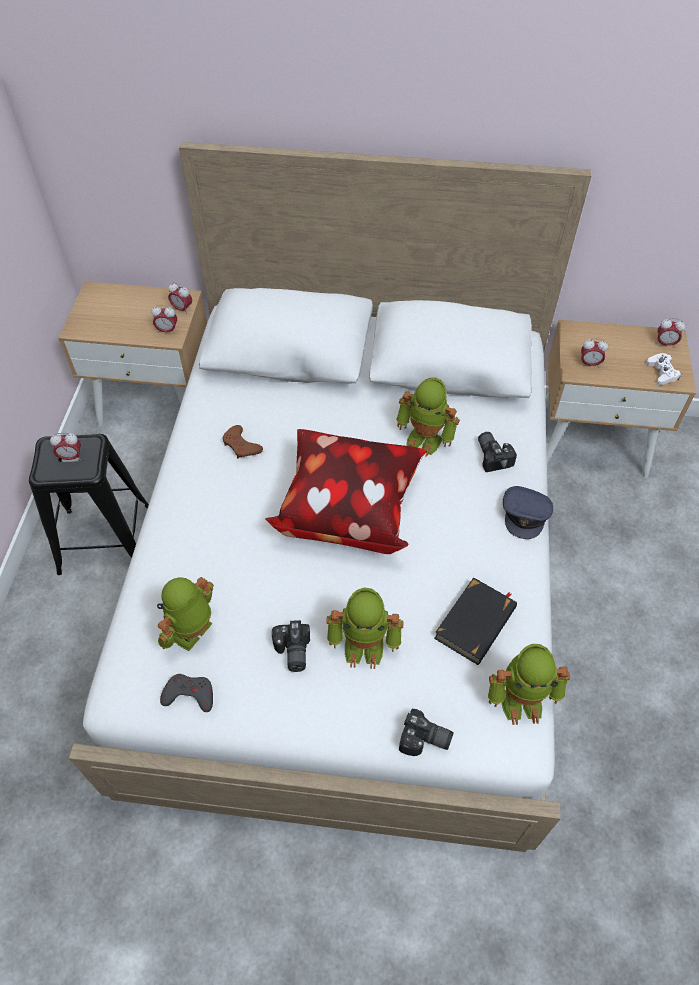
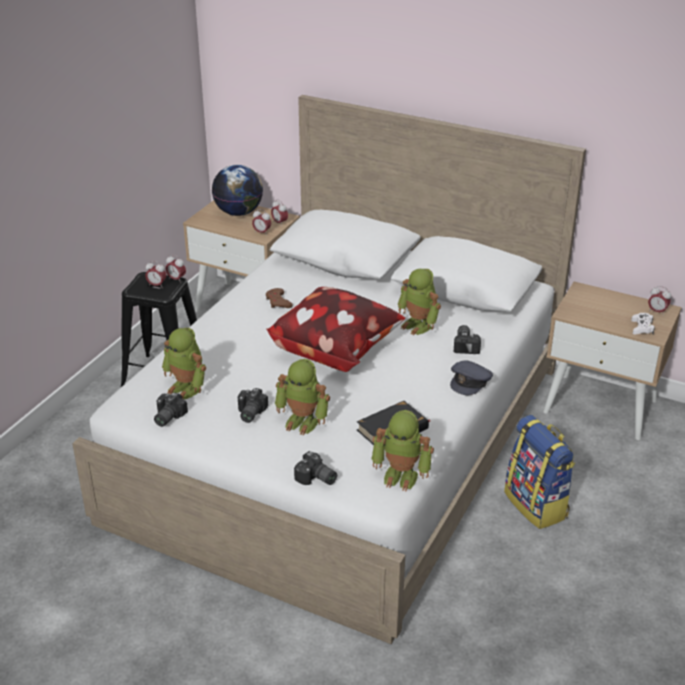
camera: 20 degrees right, 20 degrees down
(123, 303) = (239, 213): none -> globe
(189, 694) = (166, 417): grey game controller -> camera
(193, 632) = (187, 388): toy robot -> toy robot turned 105 degrees counterclockwise
(588, 599) = (537, 505): none -> backpack
(589, 364) = (582, 311): alarm clock -> alarm clock (176, 279)

